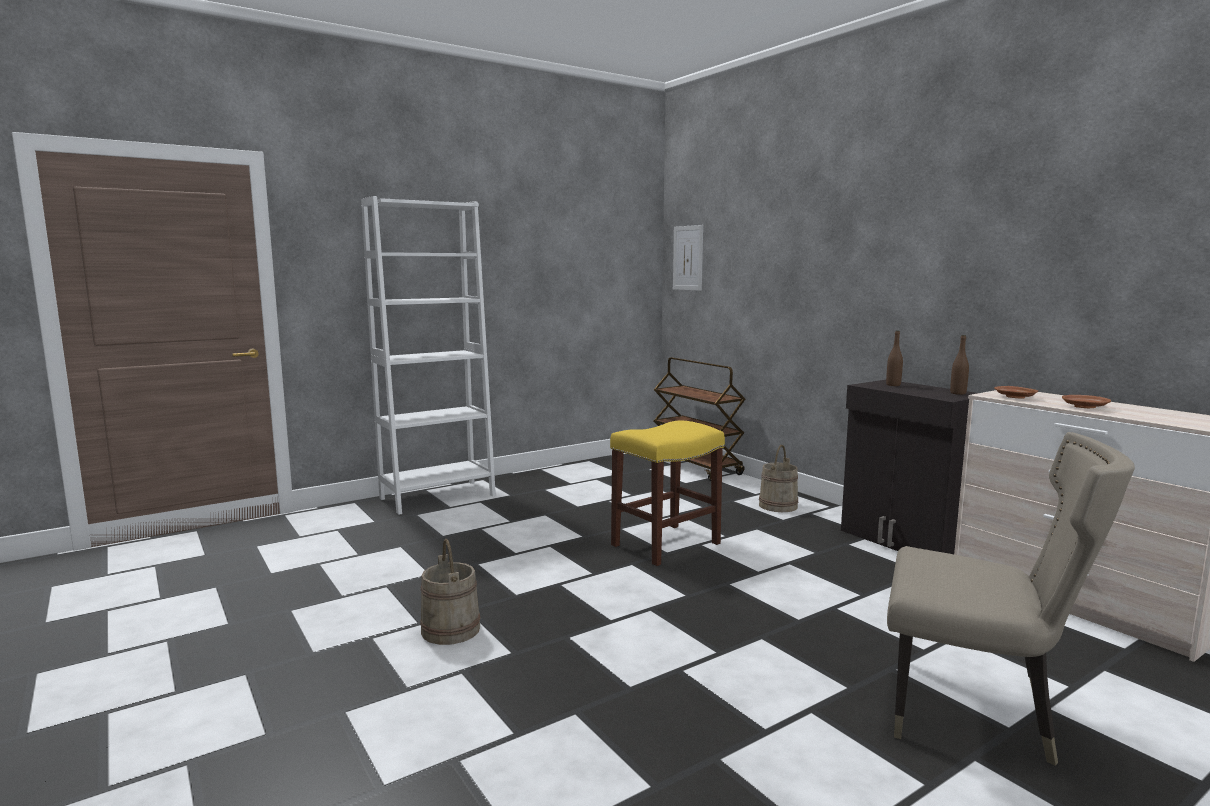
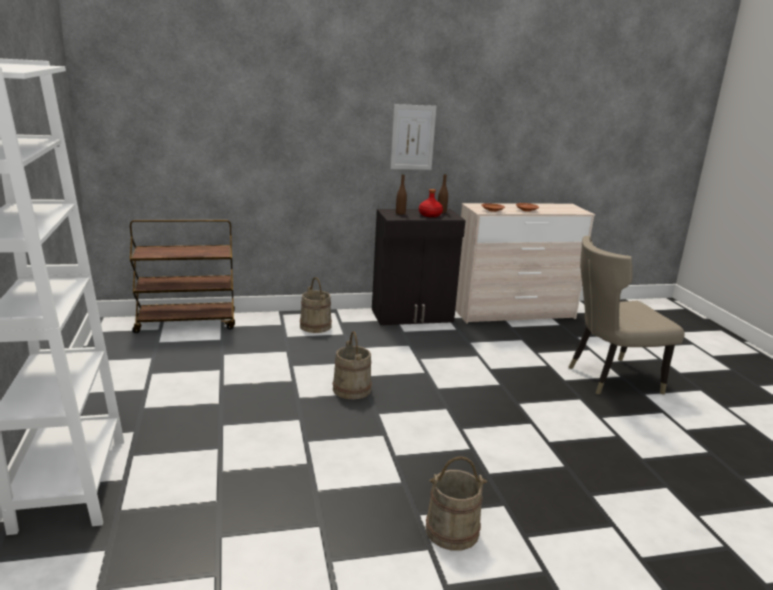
camera: 70 degrees left, 10 degrees up
(665, 545) = (352, 389): yellow stool -> beige bucket
(688, 258) = (122, 106): picture -> picture (413, 137)
(924, 392) = (430, 215): none -> red bottle
(977, 714) = (609, 378): beige chair -> beige chair turned 150 degrees counterclockwise

